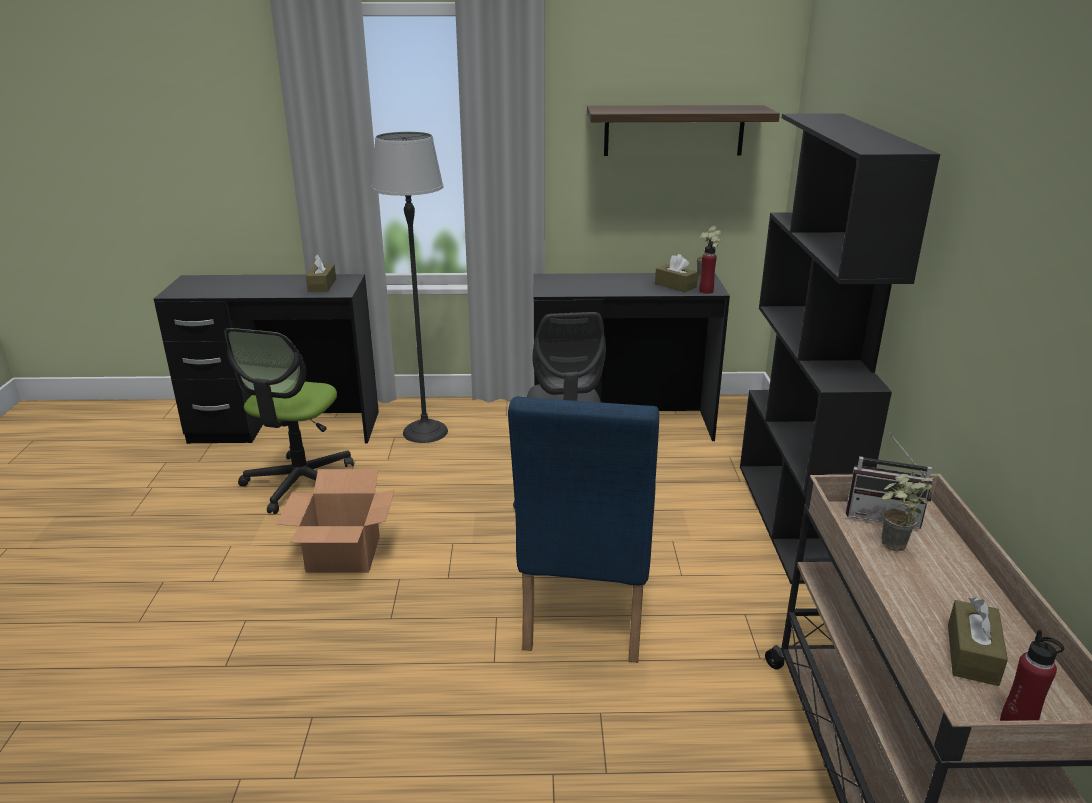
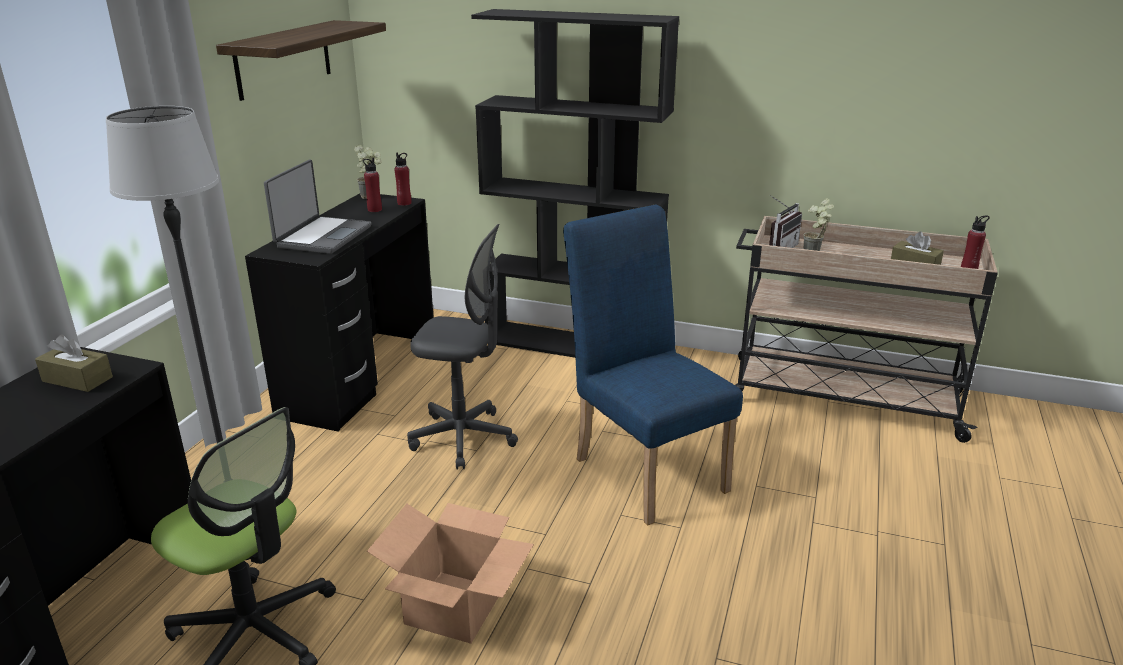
camera: 70 degrees left, 0 degrees up
(584, 618) = (645, 467): blue chair -> blue chair turned 150 degrees counterclockwise
(594, 284) = (322, 236): none -> laptop
(675, 285) = (374, 210): brown tissue box -> red bottle

